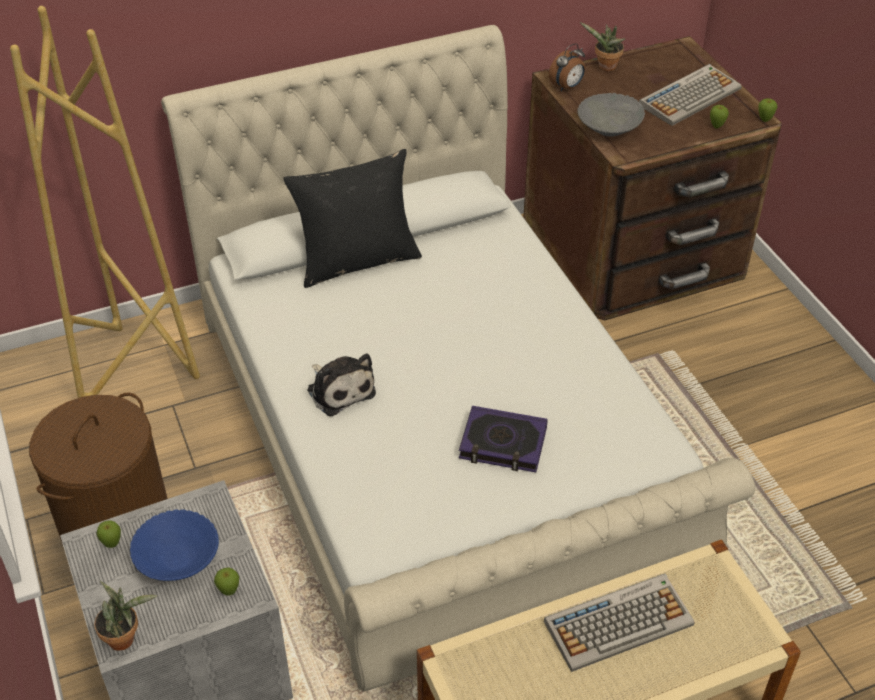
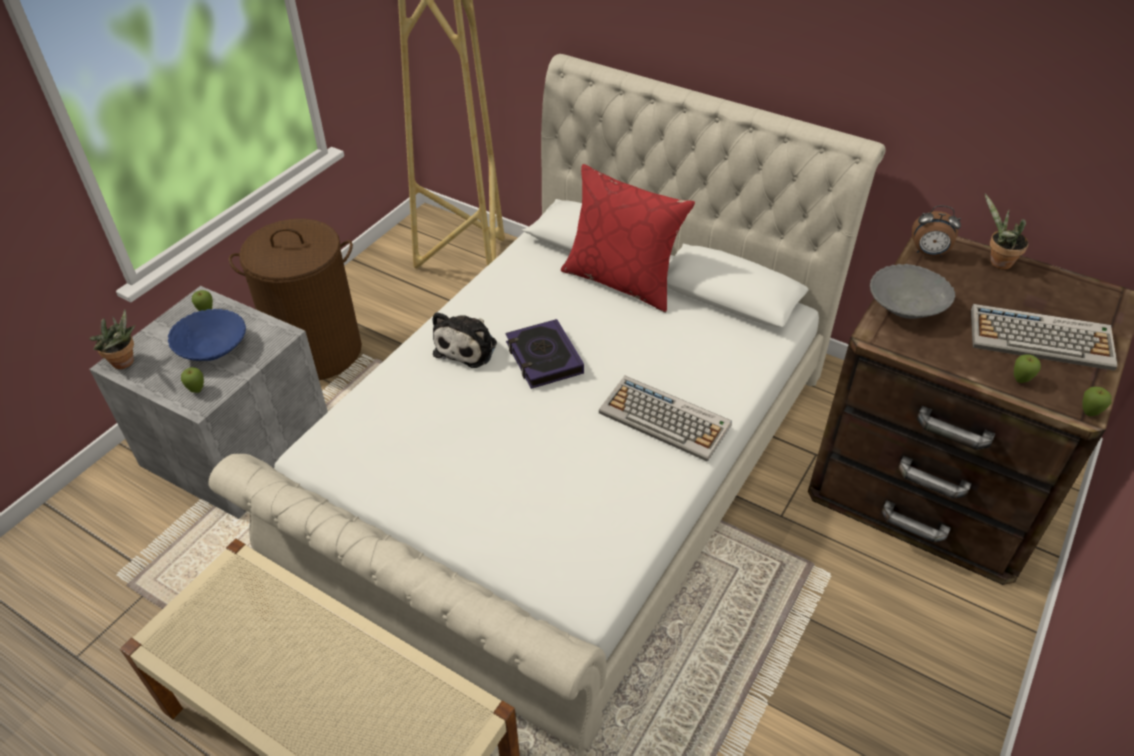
camera: 55 degrees right, 0 degrees up
(357, 260) = (622, 280): black pillow -> red pillow
(503, 444) = (491, 474): book -> book (543, 358)
(619, 622) = (350, 669): keyboard -> keyboard (666, 419)

